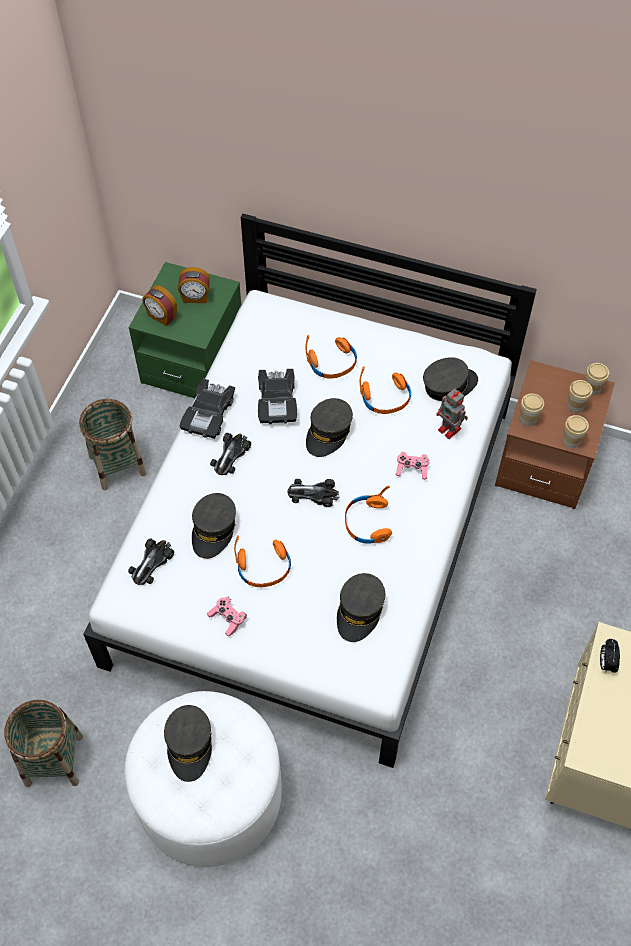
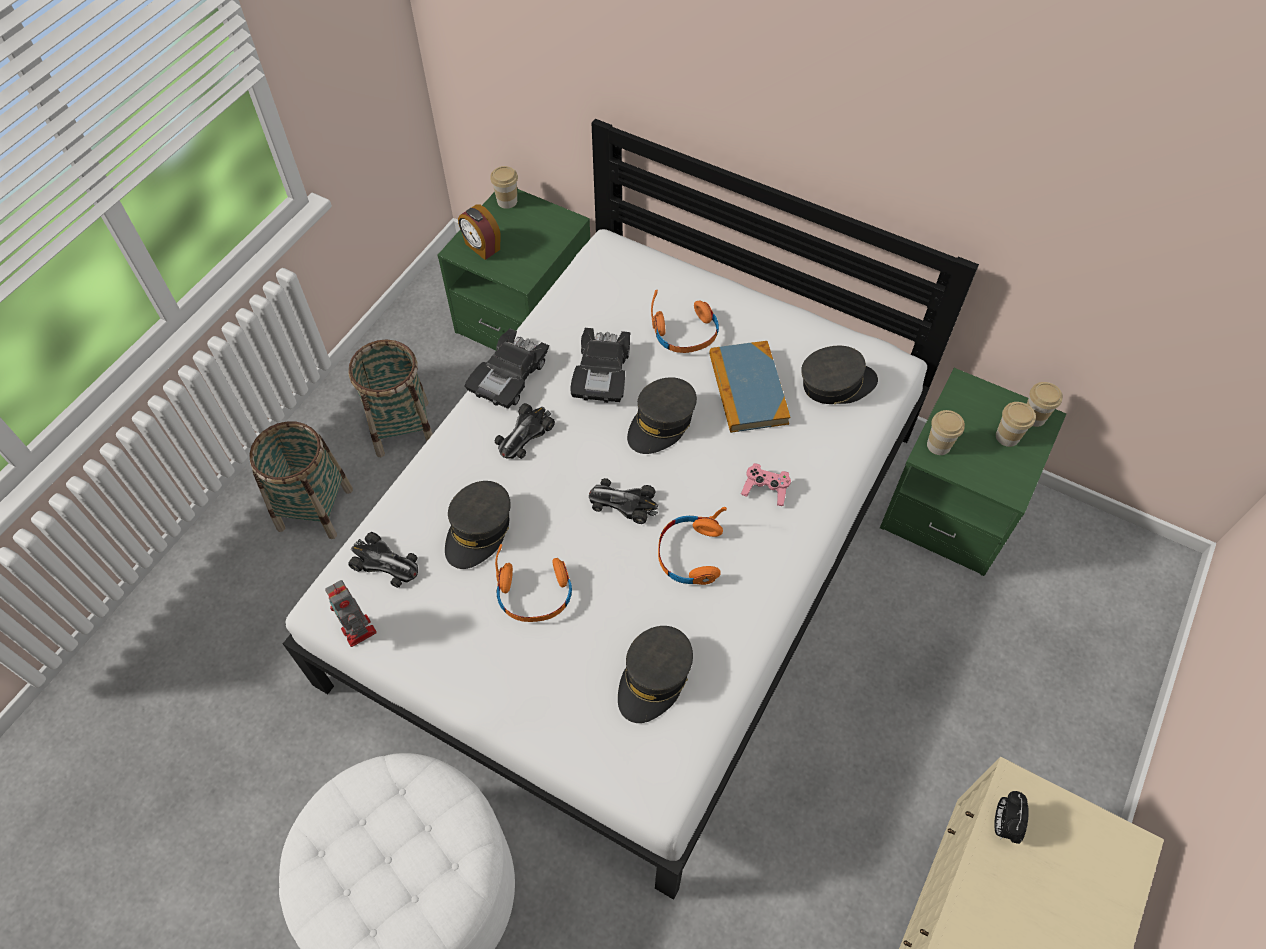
camera: 10 degrees right, 0 degrees up
(54, 759) = (225, 802): basket -> basket (315, 508)
(151, 563) = (384, 563): toy car -> toy car turned 105 degrees counterclockwise
(189, 745) = (377, 833): grey cap -> none
(195, 297) = (530, 230): alarm clock -> none
(227, 618) = (468, 658): pink game controller -> none
(386, 398) = (747, 389): orange headphones -> book
(450, 430) = (828, 444): toy robot -> toy robot (359, 632)
(545, 461) = (952, 506): brown nightstand -> green nightstand
(571, 440) = (995, 483): cup -> cup (507, 201)

